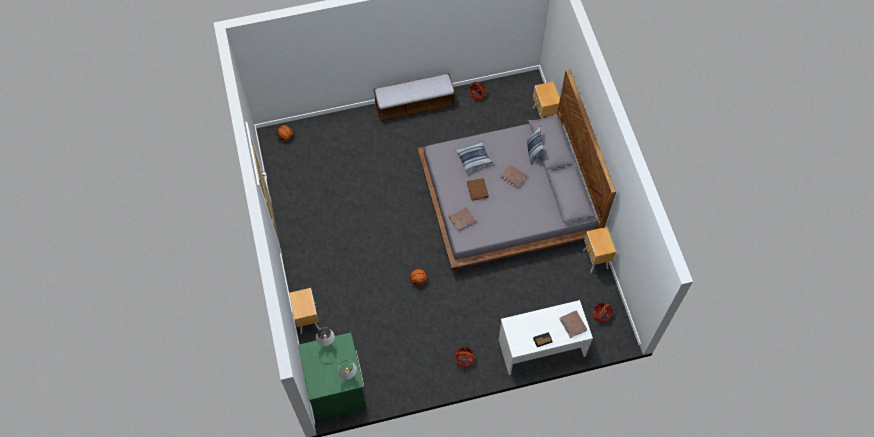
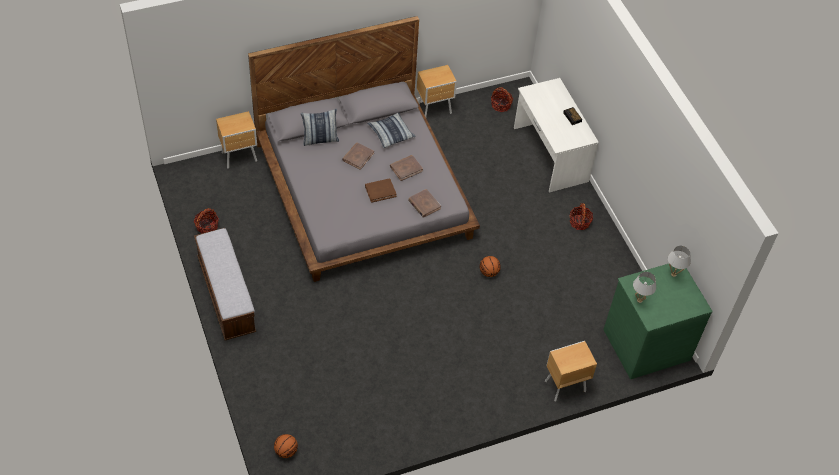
camera: 100 degrees left, 10 degrees down
(474, 158) = (335, 196): pillow -> pillow (391, 133)
(573, 324) = (548, 92): brown book -> brown book (406, 168)

